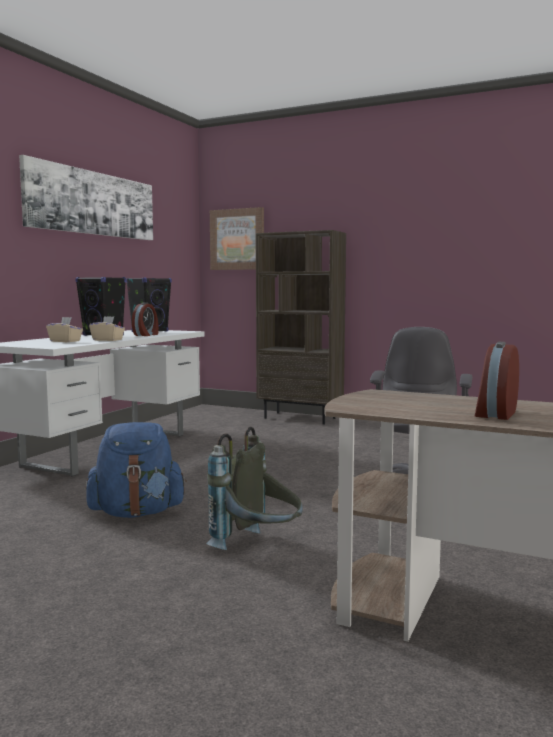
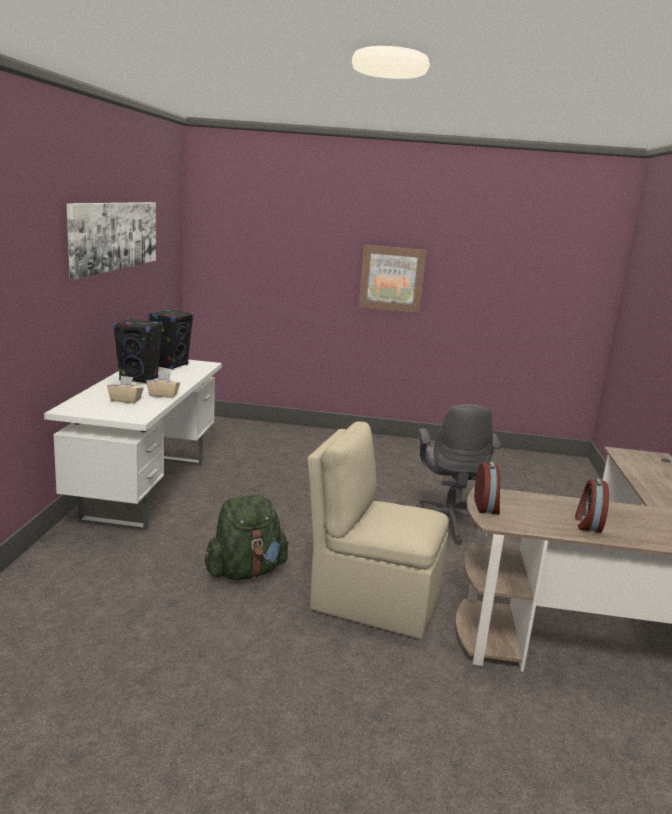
camera: 20 degrees left, 10 degrees up
(137, 512) = (246, 572): blue backpack -> green backpack
(146, 335) = (181, 377): alarm clock -> alarm clock (486, 506)
(237, 239) = (227, 251): picture -> picture (392, 278)
(258, 548) = (372, 600): grey backpack -> beige chair
(300, 418) = (293, 431): brown bookcase -> none

